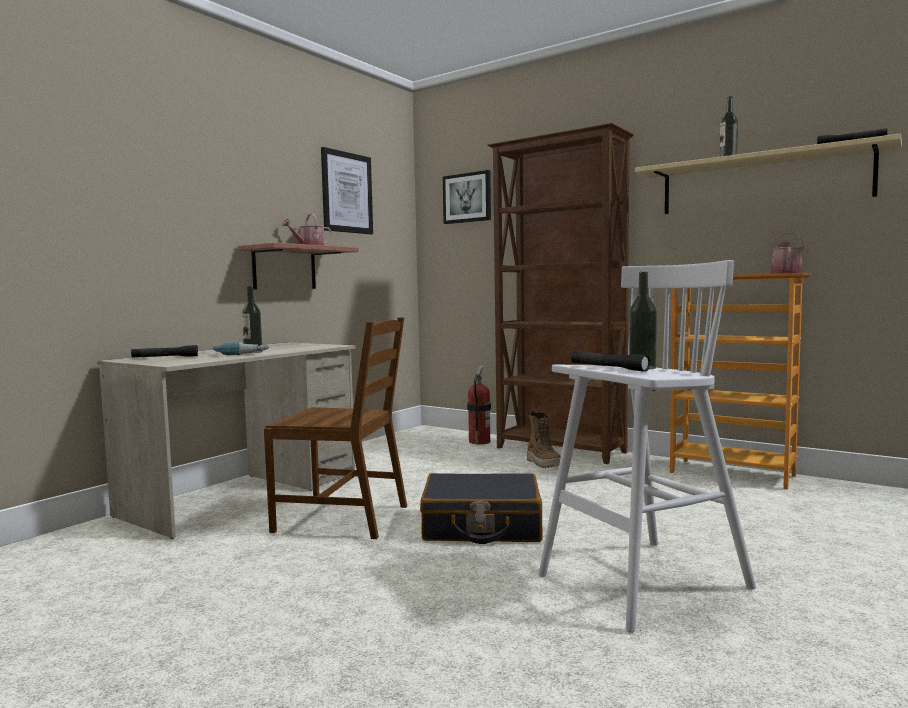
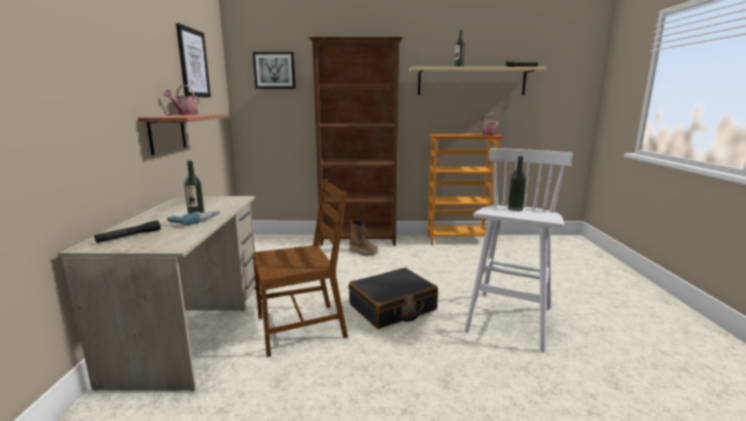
camera: 35 degrees left, 10 degrees up
(479, 441) = (302, 242): fire extinguisher -> none
(608, 368) = (513, 214): black flashlight -> none

